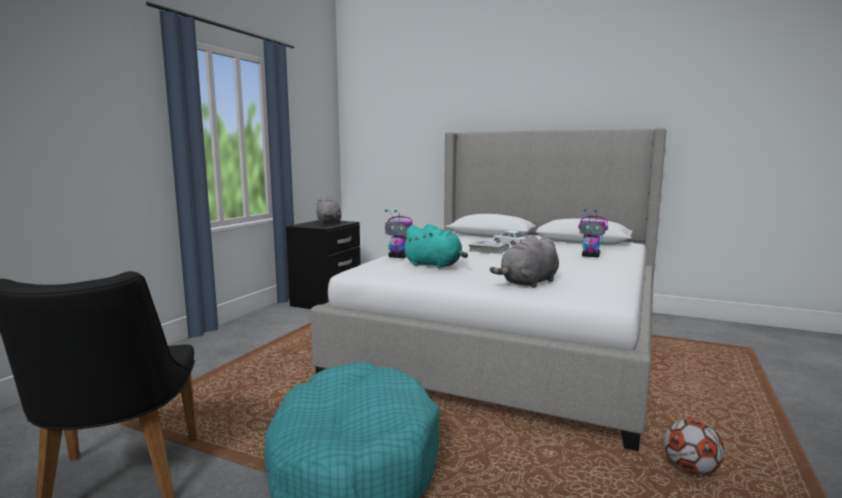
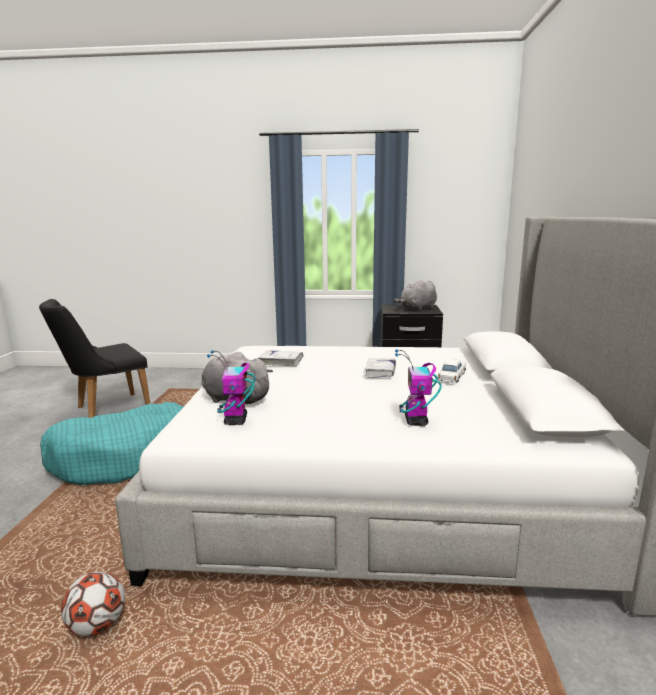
camera: 70 degrees right, 5 degrees up
(398, 257) = (314, 349): toy robot -> toy robot (236, 421)
(435, 265) = (281, 362): turquoise plush toy -> white book

